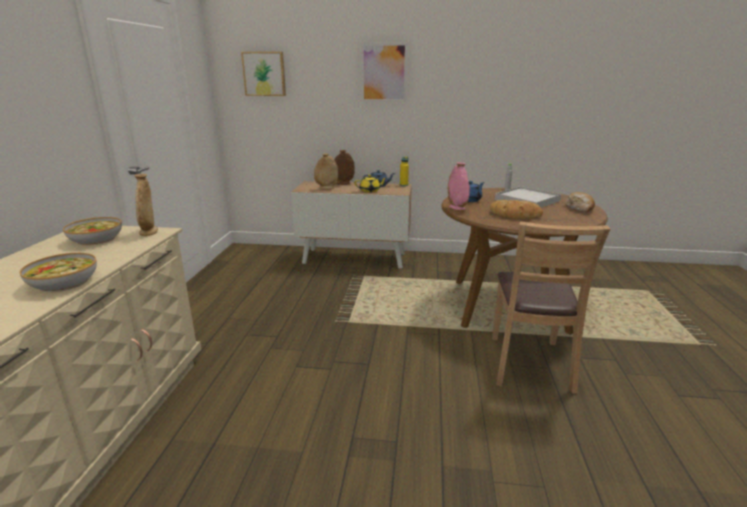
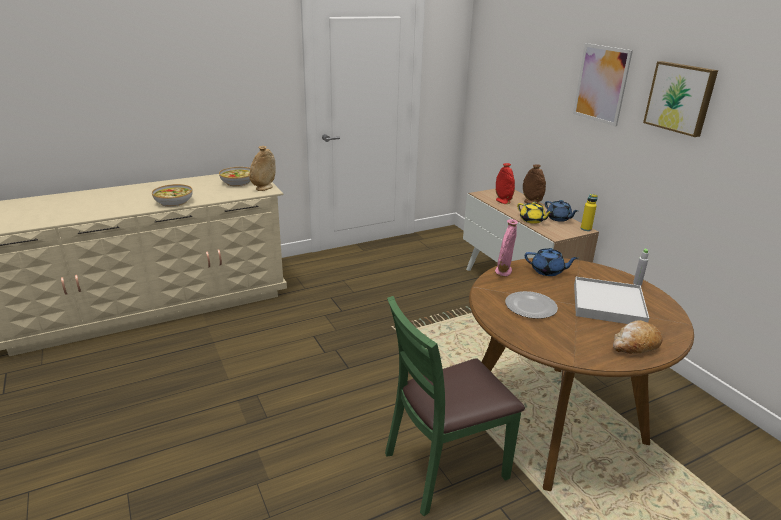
camera: 55 degrees right, 5 degrees up
(264, 74) = (502, 63): picture -> picture (680, 98)
(326, 188) = (503, 201): beige vase -> red vase
(515, 215) = (531, 307): bread -> plate
(529, 364) = (444, 467): brown chair -> green chair

